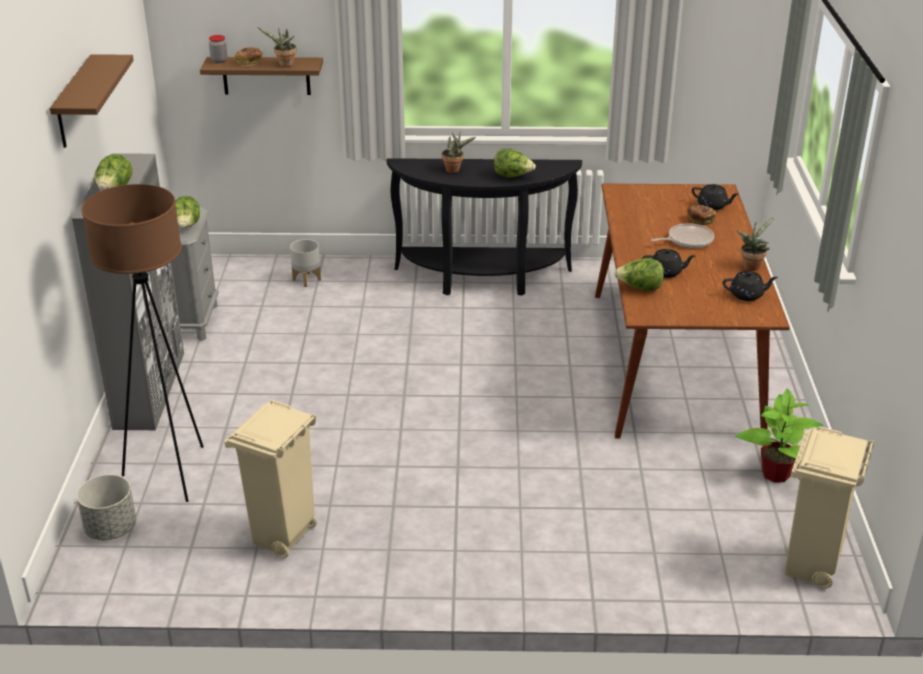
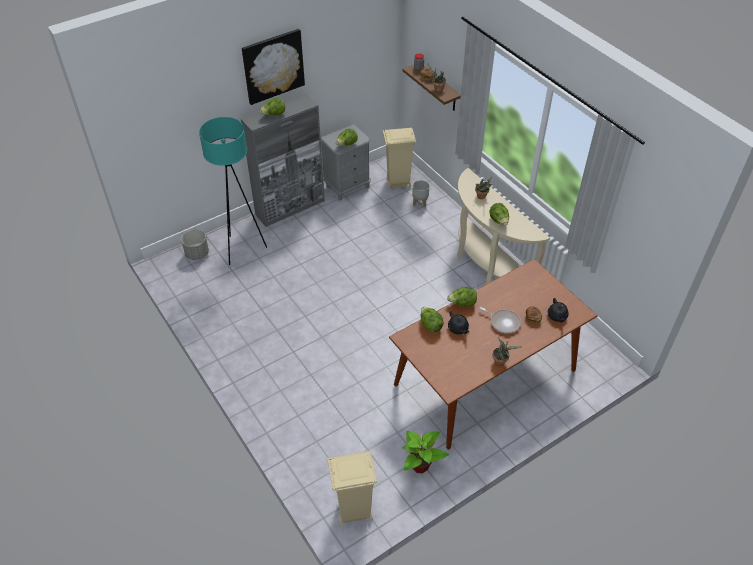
camera: 55 degrees right, 15 degrees up
(74, 103) = (273, 66): brown shelf -> picture
(172, 473) = (242, 249): brown floor lamp -> turquoise floor lamp
(282, 538) = (229, 306): beige trash can -> beige trash can (397, 183)
(483, 280) = (485, 263): black console table -> beige console table
(625, 253) = (462, 303): none -> lettuce
(747, 295) = (465, 372): black teapot -> none

